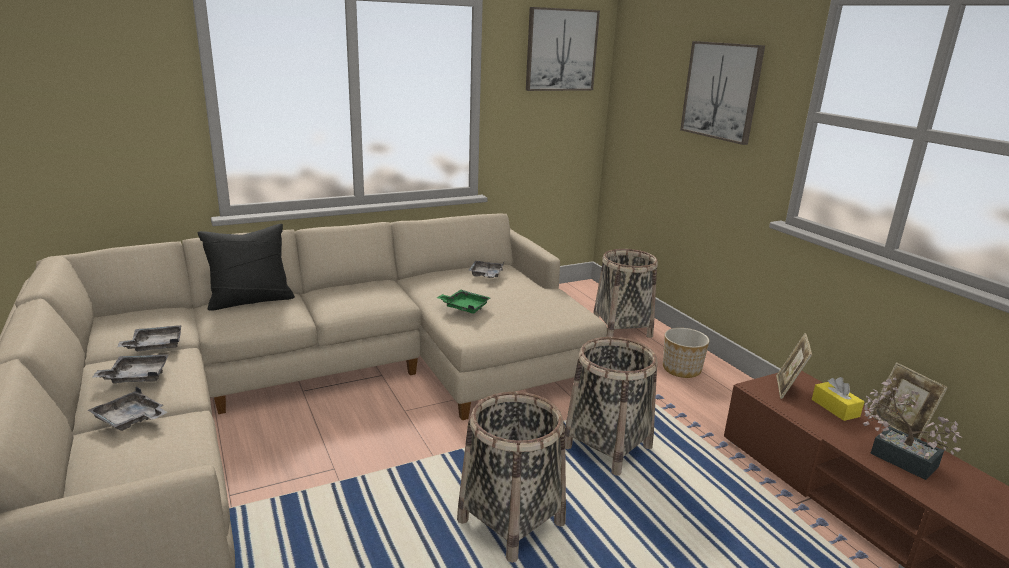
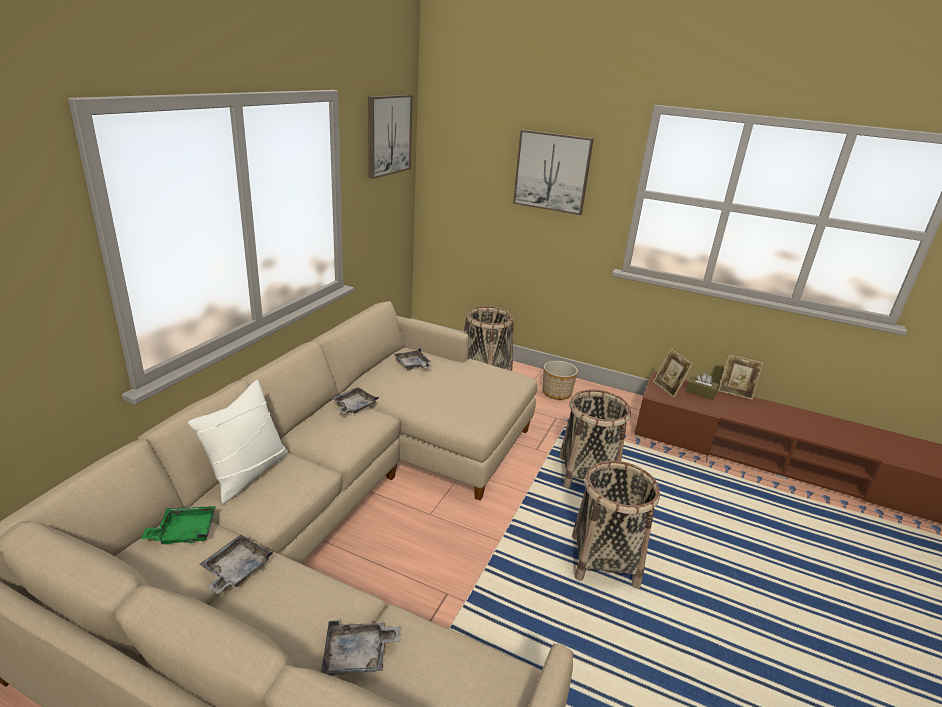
camera: 40 degrees left, 5 degrees up
(136, 376) = (287, 612): grey tray -> grey tray (354, 407)
(251, 300) = (247, 473): black pillow -> white pillow
(464, 307) = (442, 403): green tray -> green tray (184, 532)
(835, 408) = (700, 393): yellow tissue box -> brown tissue box
(896, 456) = (755, 412): potted plant -> none

